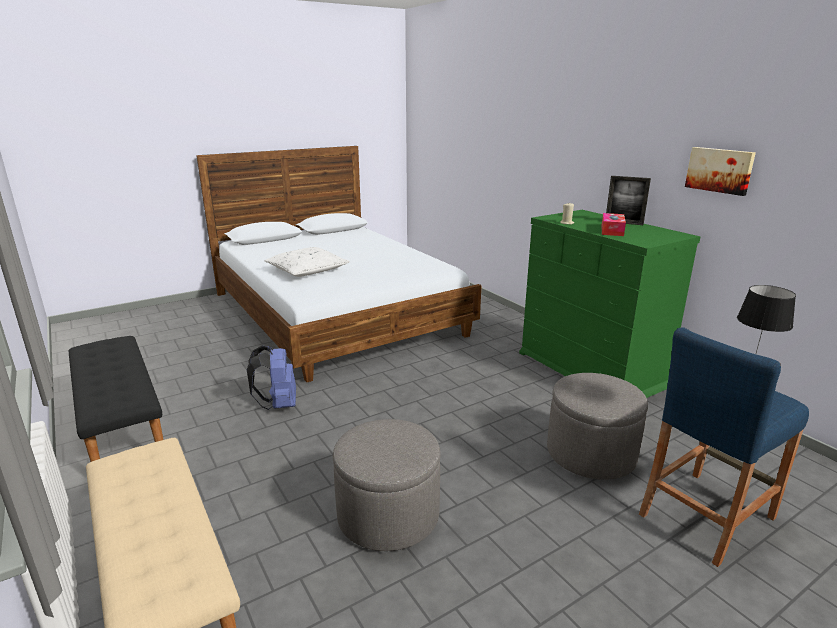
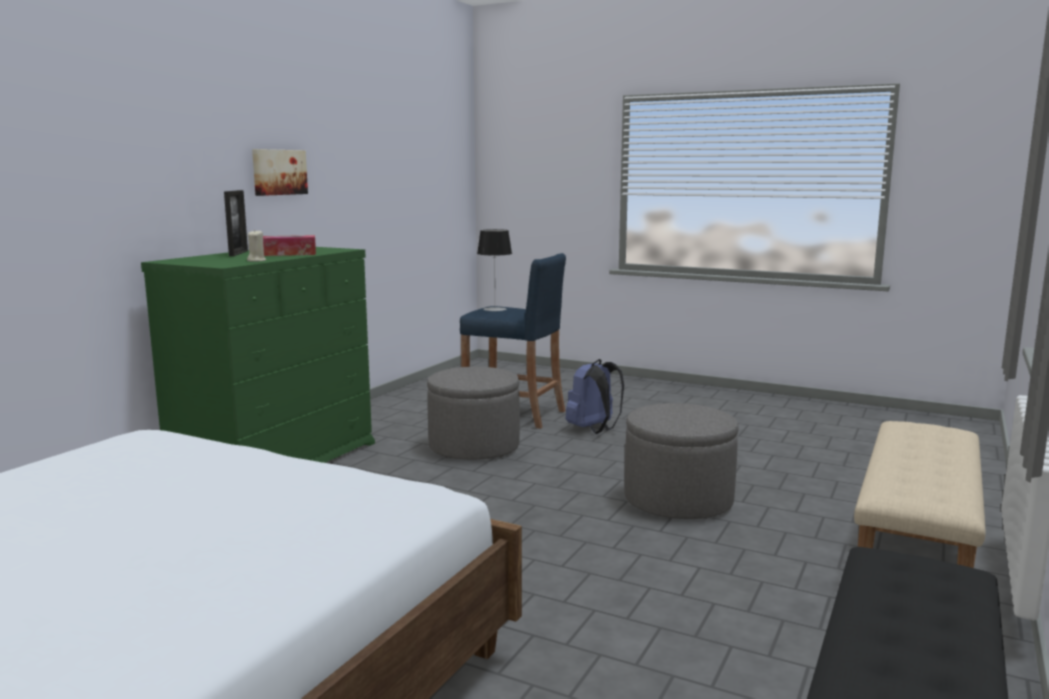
camera: 120 degrees left, 10 degrees down
(278, 404) = (594, 646): blue backpack -> blue backpack (594, 429)
(307, 270) = (232, 550): white pillow -> none

